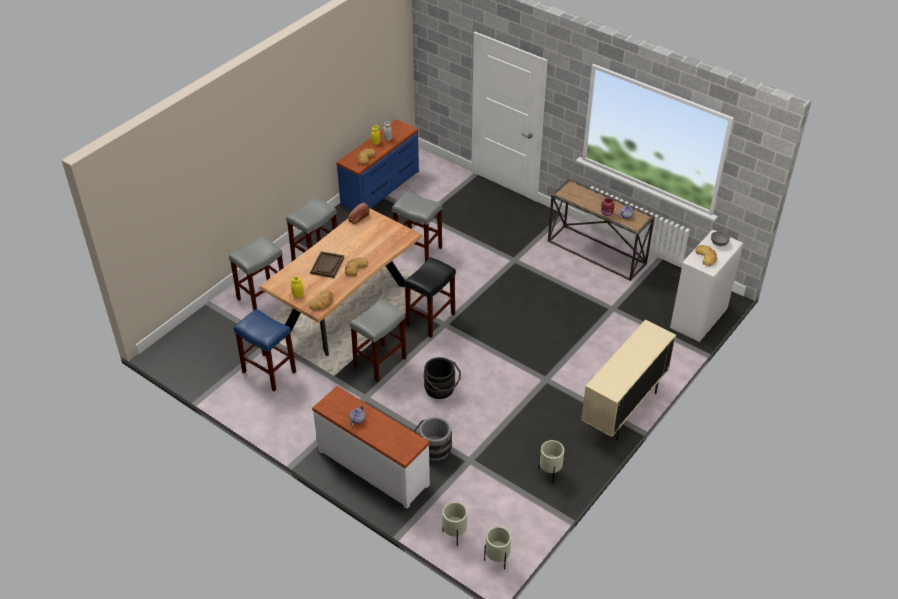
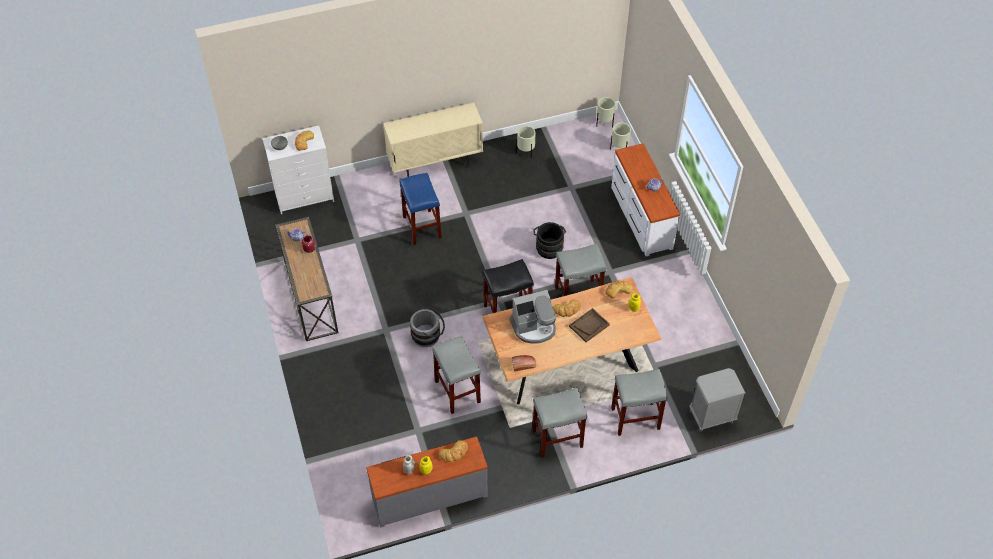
camera: 145 degrees left, 10 degrees up
(198, 327) = (711, 416): none -> grey nightstand
(268, 372) = (673, 335): blue stool -> blue stool (422, 227)
(372, 244) = (534, 327): none -> coffee machine
(381, 188) = (429, 495): blue dresser -> grey dresser
(433, 451) = (591, 206): grey bucket -> grey bucket (428, 335)

